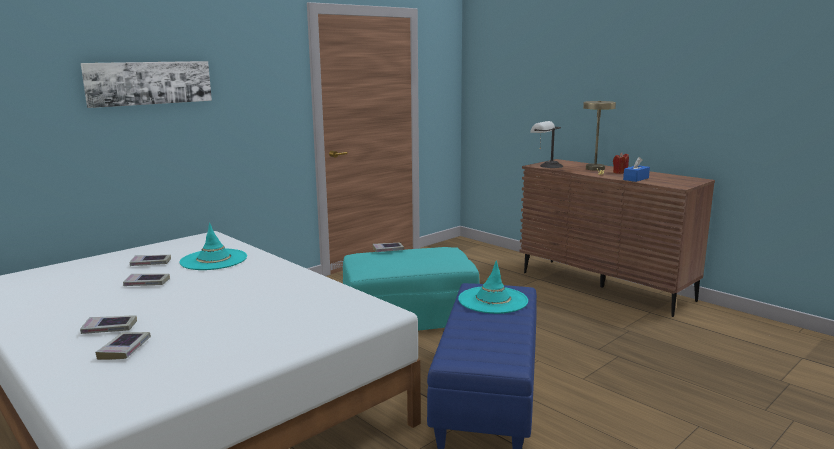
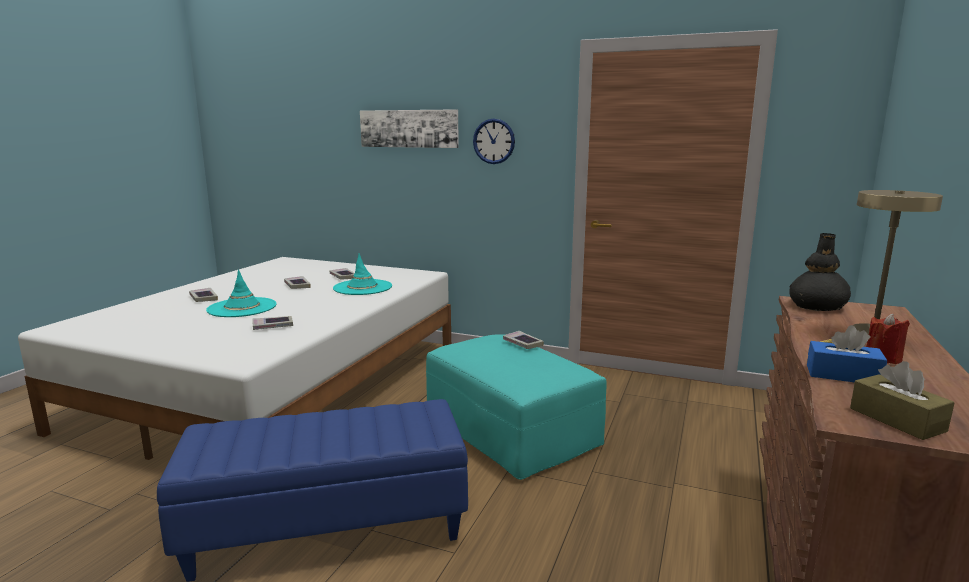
camera: 65 degrees right, 0 degrees up
(125, 349) = (165, 309): book -> book (273, 326)
(244, 91) = (494, 141): none -> wall clock
(492, 300) = (387, 424): turquoise hat -> turquoise hat (242, 308)
(546, 165) = (817, 306): table lamp -> black vase
(679, 182) = (896, 419): none -> brown tissue box

